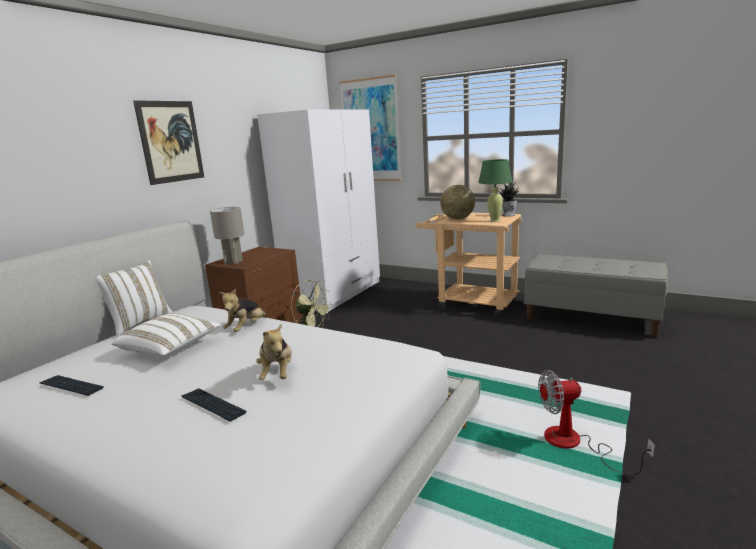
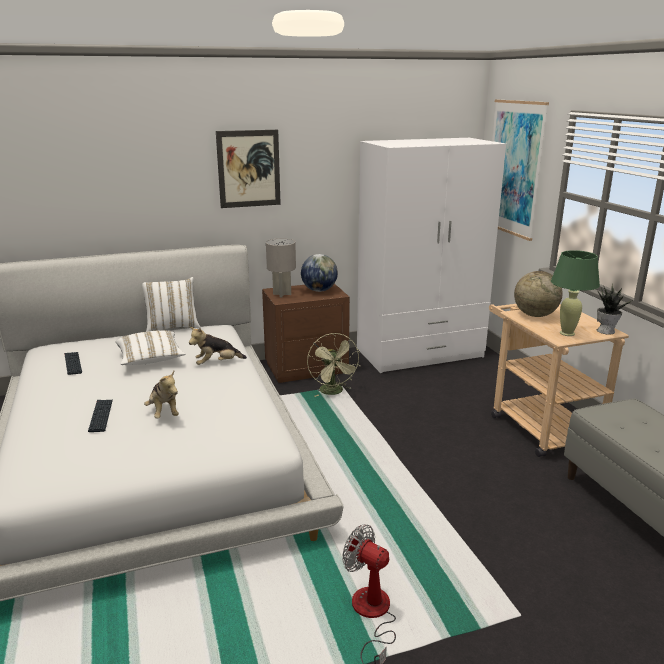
camera: 40 degrees right, 5 degrees up
(261, 252) = (319, 290): none -> globe
(278, 373) = (164, 412): plush toy -> plush toy turned 60 degrees counterclockwise

